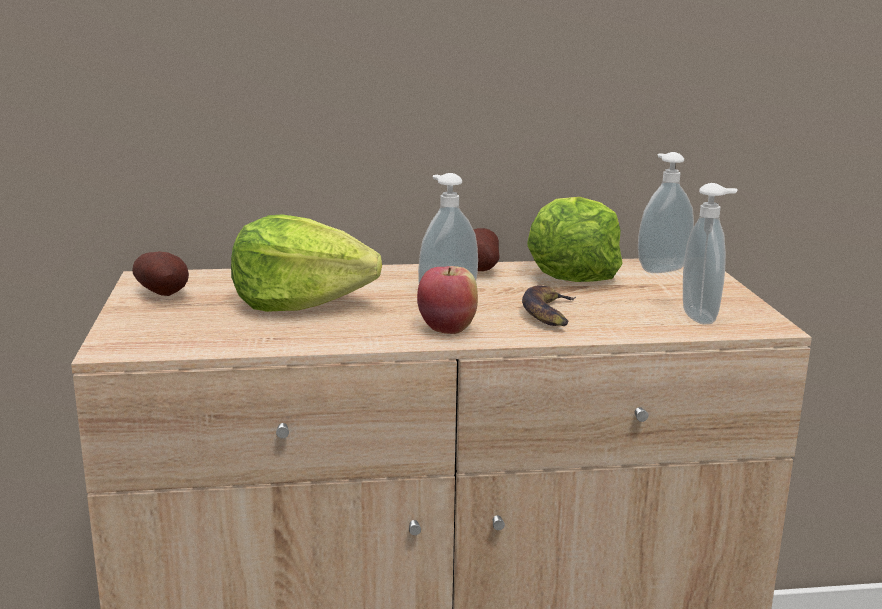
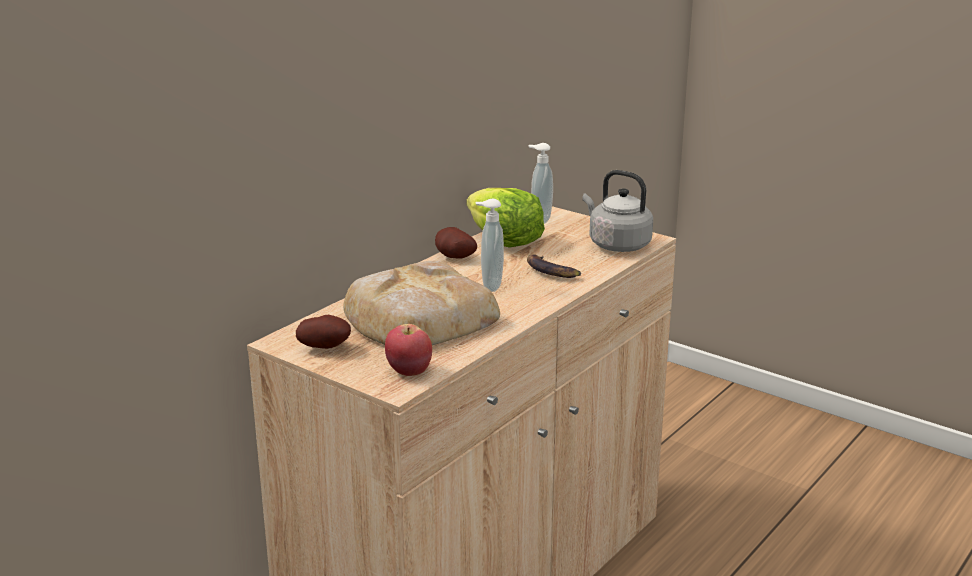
camera: 45 degrees left, 5 degrees up
(300, 303) = (417, 318): lettuce -> bread
(447, 329) = (527, 300): apple -> apple (409, 371)
(702, 317) = (616, 244): soap dispenser -> grey kettle

